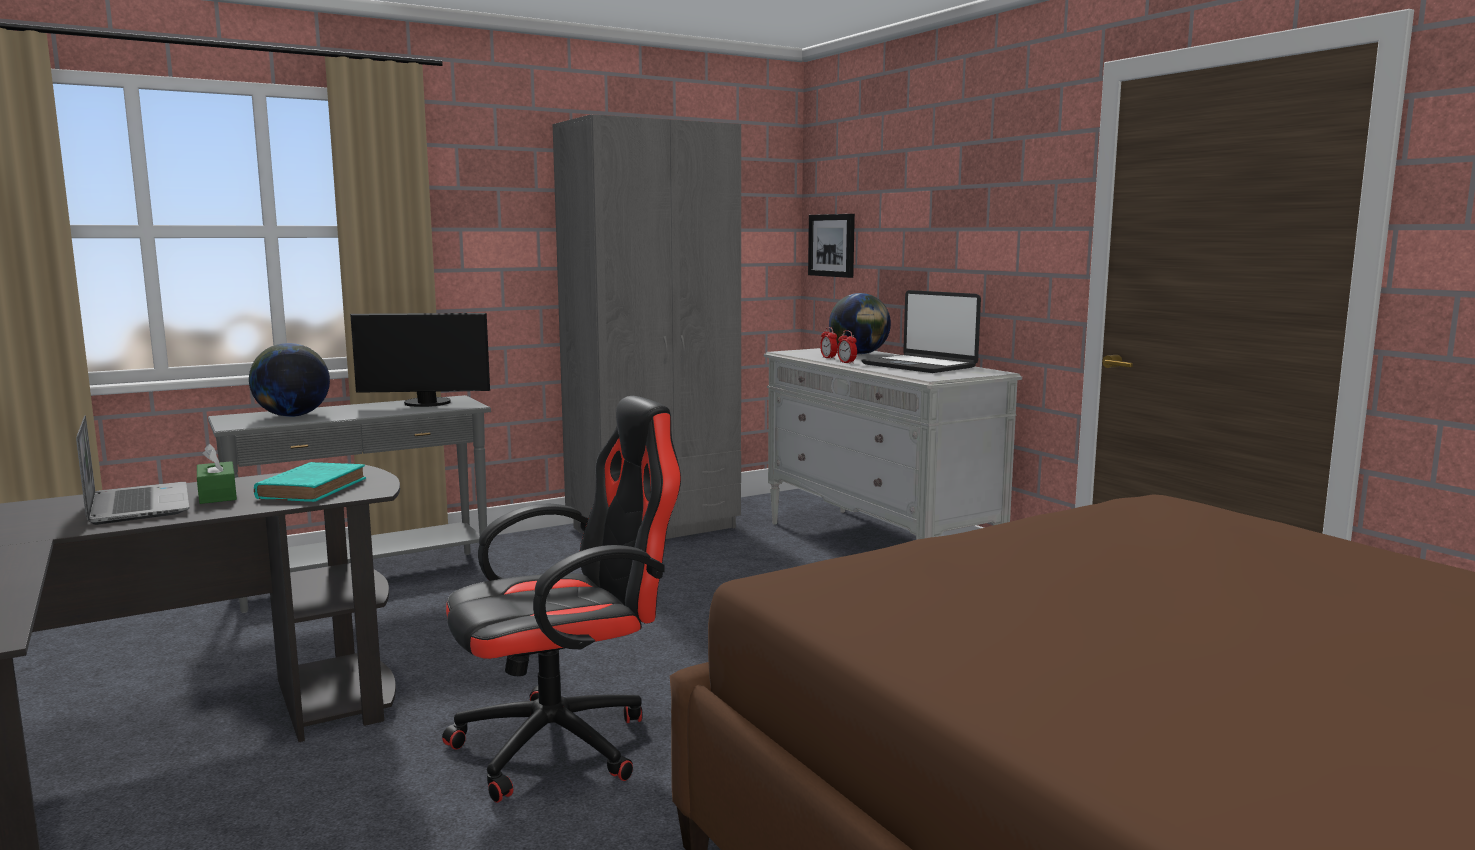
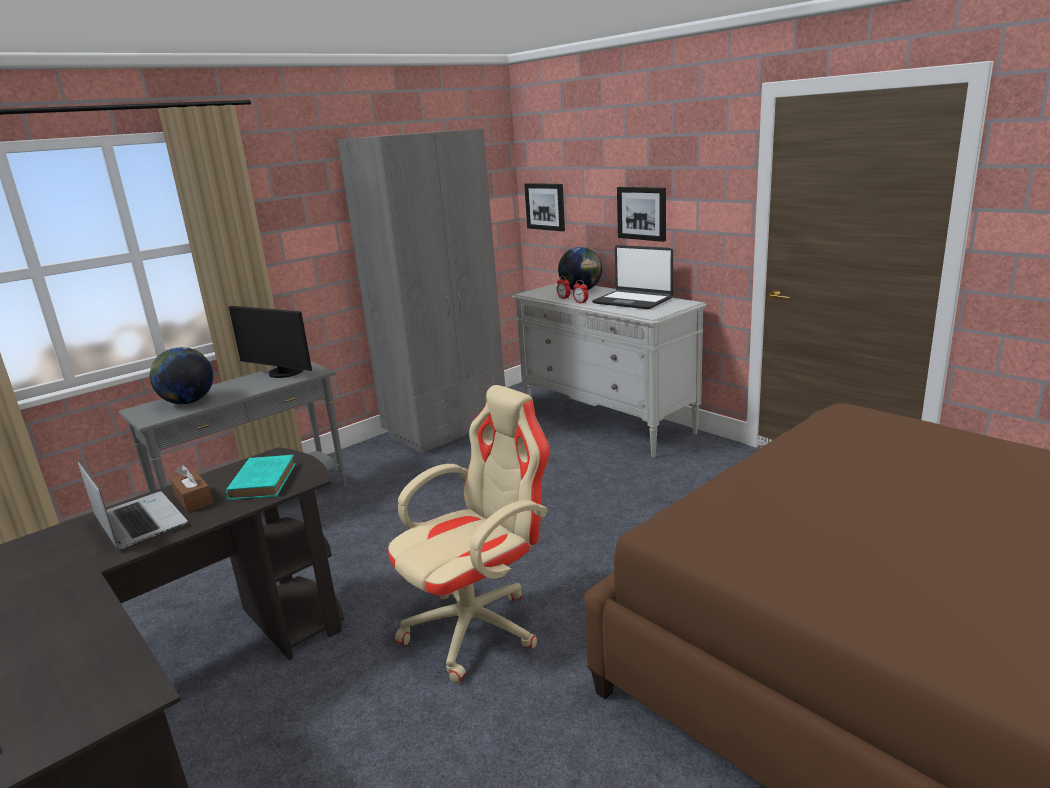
camera: 10 degrees left, 10 degrees up
(217, 495) = (193, 500): green tissue box -> brown tissue box
(426, 404) = (283, 373): monitor -> monitor turned 45 degrees clockwise
(568, 743) = (480, 625): black office chair -> beige office chair
(948, 250) = (642, 213): none -> picture

